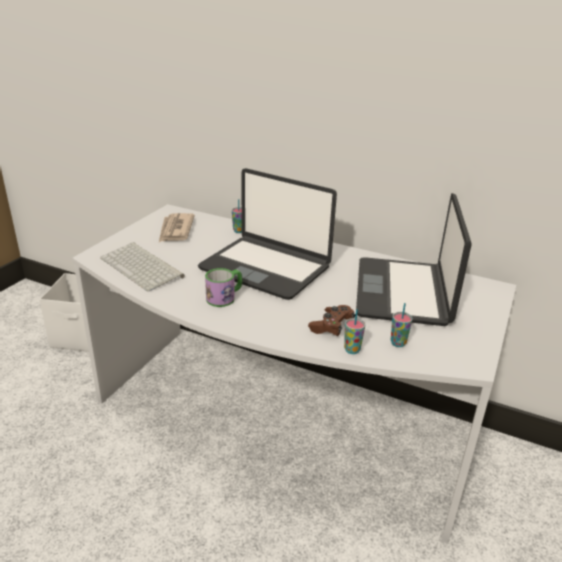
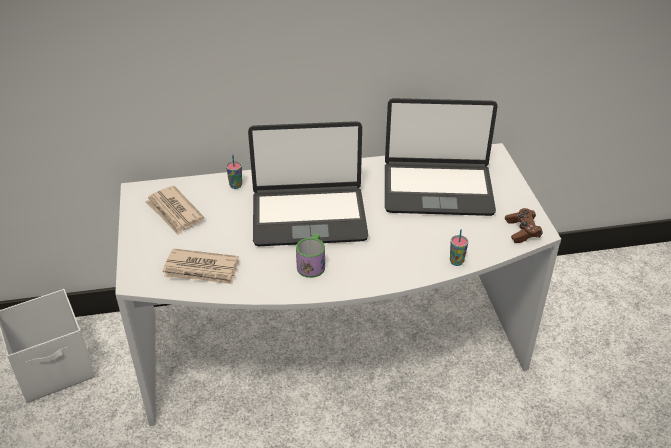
camera: 35 degrees left, 10 degrees up
(143, 267) = (202, 269): keyboard -> newspaper
(331, 327) = (422, 249): brown game controller -> brown game controller (522, 231)
(398, 343) = (479, 239): cup -> none
(404, 292) = (437, 189): laptop -> laptop turned 60 degrees counterclockwise

